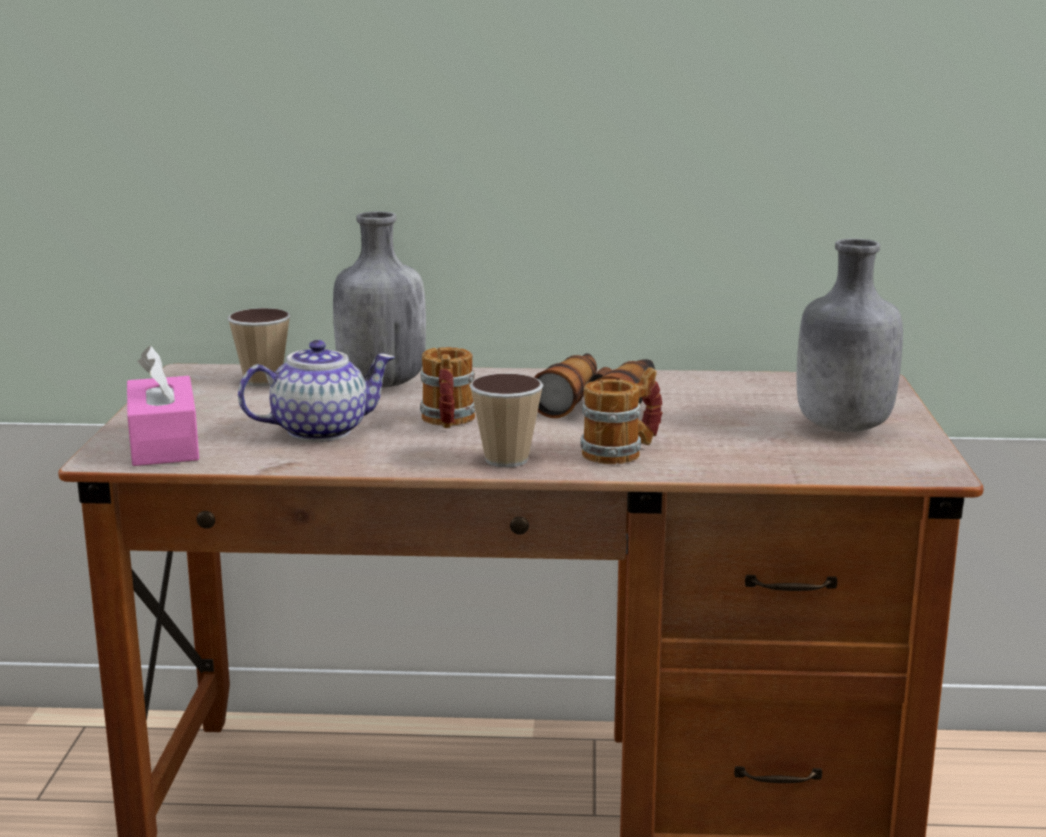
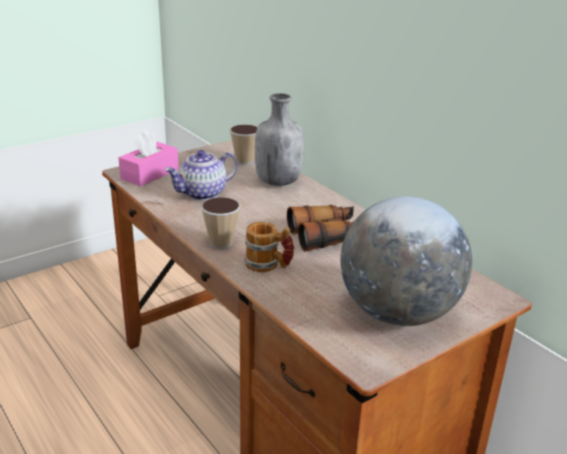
camera: 50 degrees right, 10 degrees up
(320, 430) = (203, 194): teapot -> teapot turned 120 degrees clockwise
(447, 421) = (251, 213): mug -> none
(841, 427) = (397, 313): grey bottle -> globe

